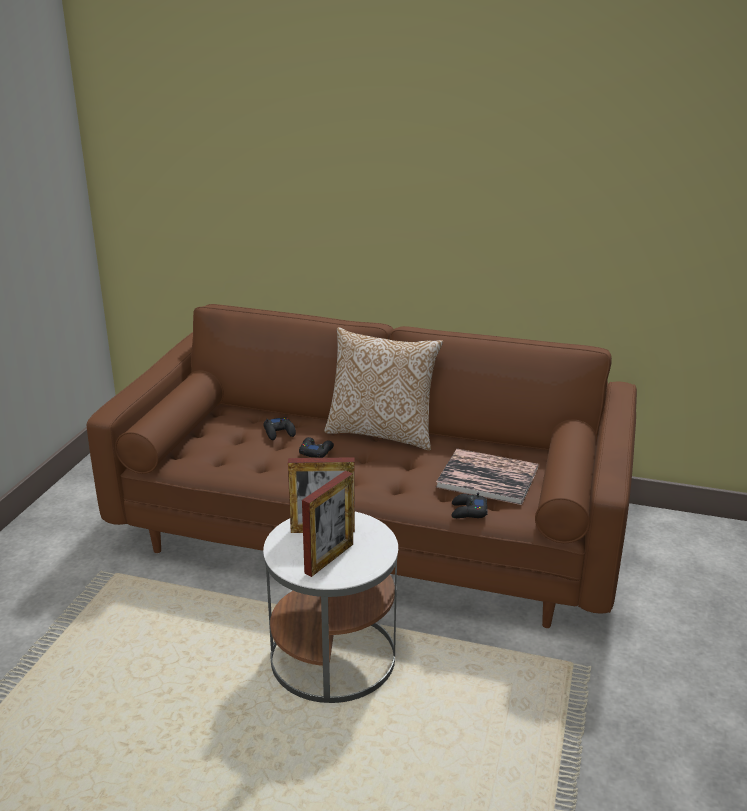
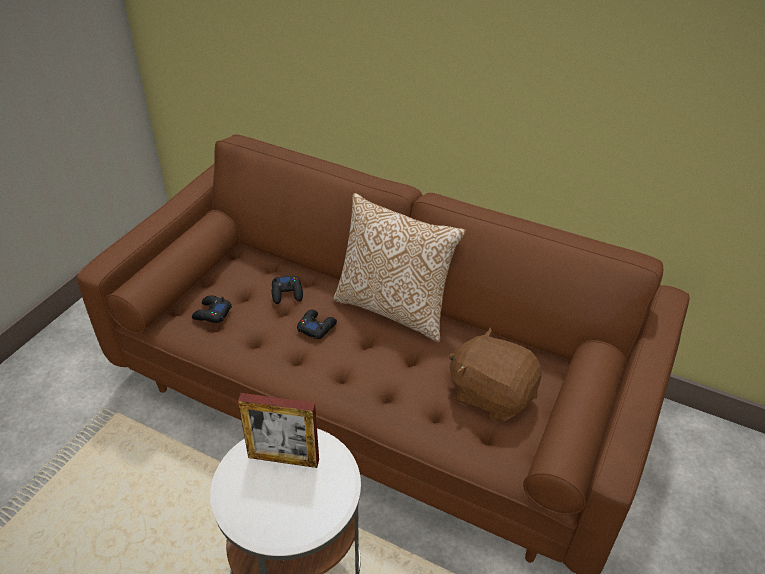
camera: 10 degrees right, 15 degrees up
(329, 558) = (277, 506): picture frame -> none
(468, 511) = (456, 445): black game controller -> black game controller (212, 313)
(487, 477) = (491, 394): book -> brown plush toy

